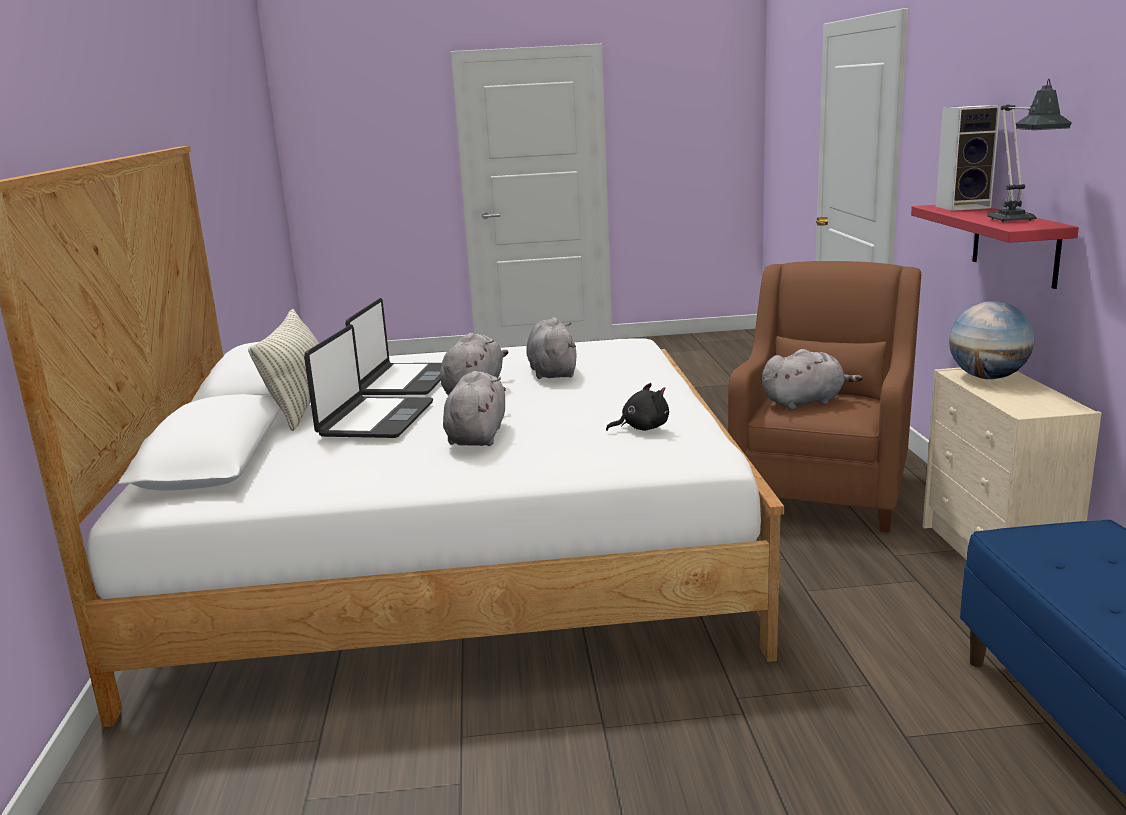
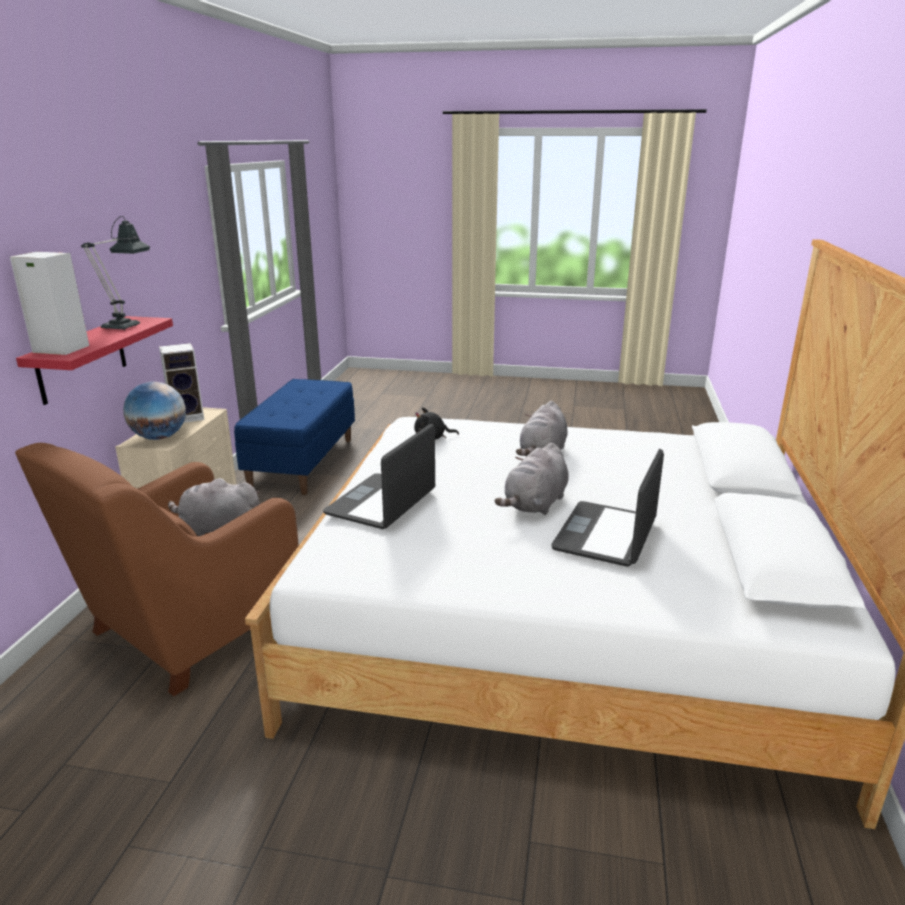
camera: 165 degrees left, 5 degrees up
(300, 405) = (706, 521): pillow -> none
(375, 419) = (623, 482): laptop -> laptop (382, 503)
(552, 372) = (449, 521): grey plush toy -> none
(1032, 401) = (188, 417): none -> speaker

